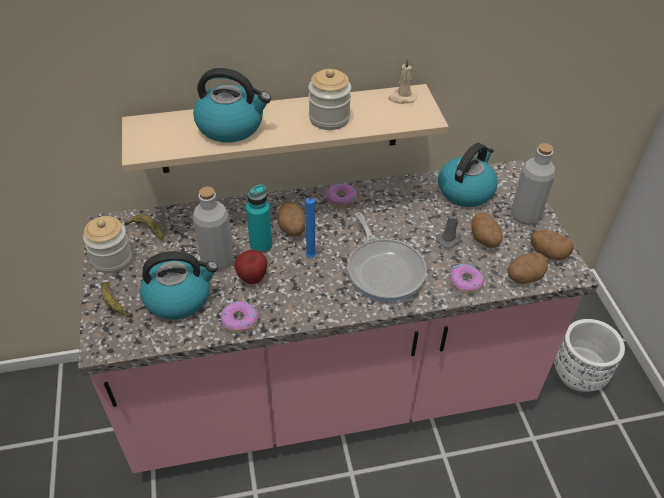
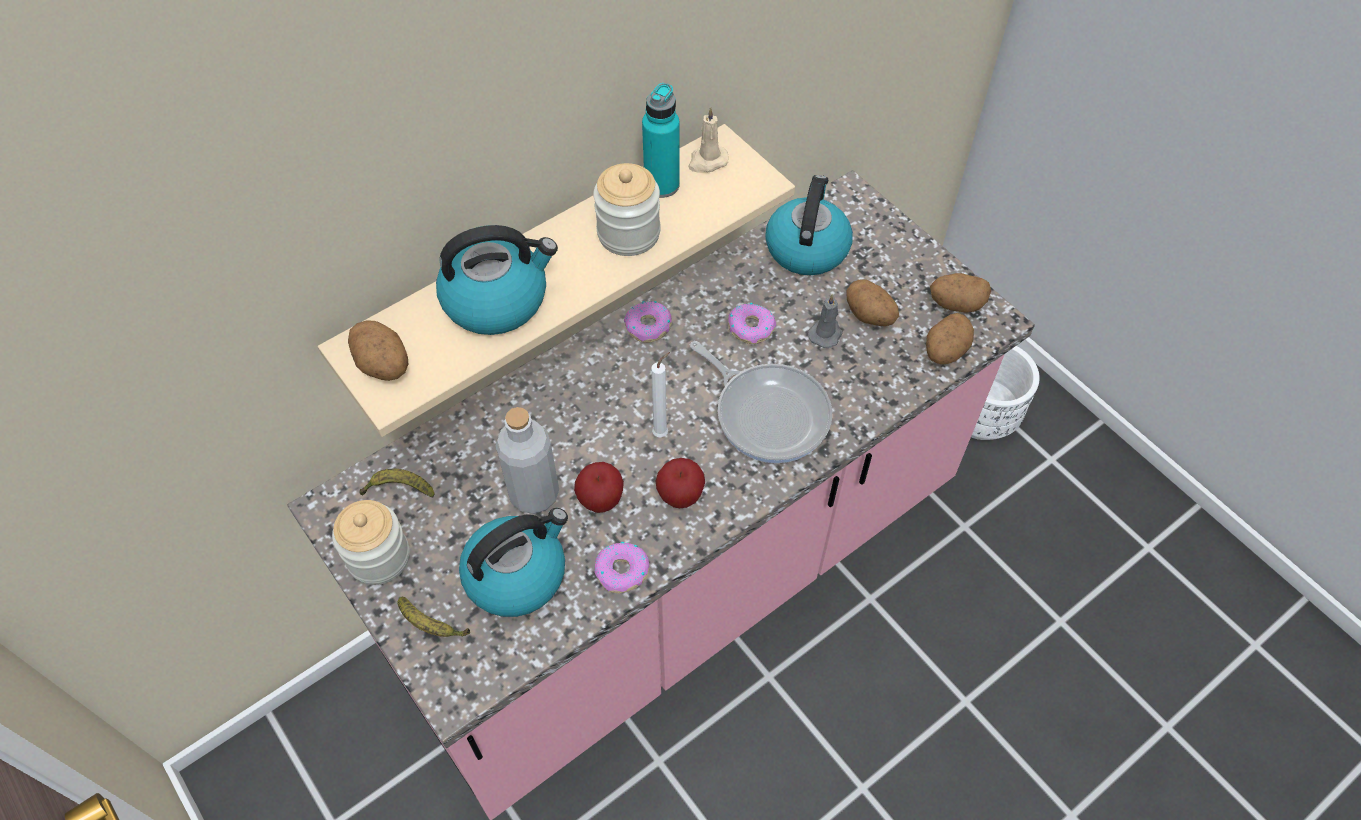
camera: 25 degrees left, 10 degrees up
(261, 245) = (581, 445): turquoise bottle -> turquoise bottle (662, 185)
(292, 229) = (609, 401): potato -> potato (384, 365)
(300, 294) = (680, 497): none -> apple
(312, 256) = (662, 433): blue candle -> white candle
(465, 282) = (878, 388): donut -> donut (751, 327)
(525, 215) = (900, 257): grey bottle -> none

